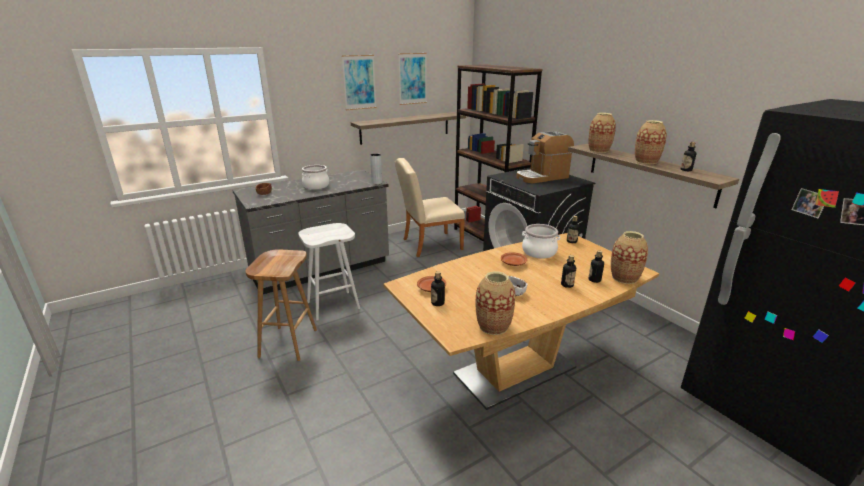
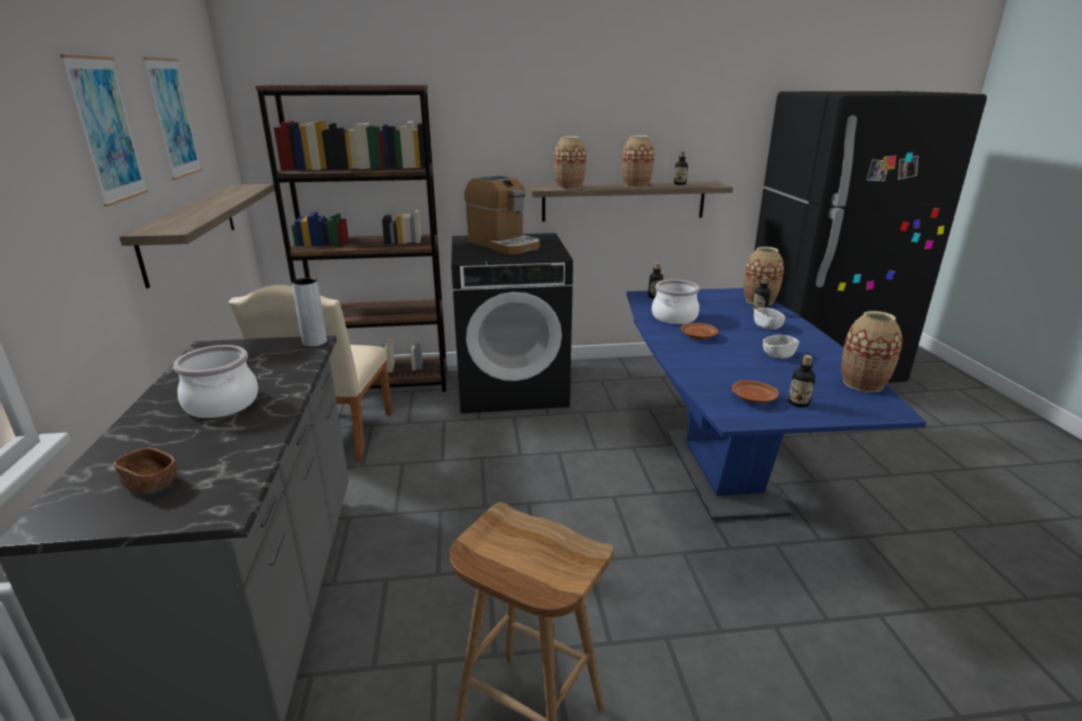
camera: 65 degrees left, 0 degrees up
(333, 305) = (433, 611): white stool -> none
(515, 371) = (722, 471): brown dining table -> blue dining table
(542, 177) = (503, 244): coffee machine -> coffee machine turned 45 degrees counterclockwise
(567, 285) = (767, 326): bottle -> white bowl

